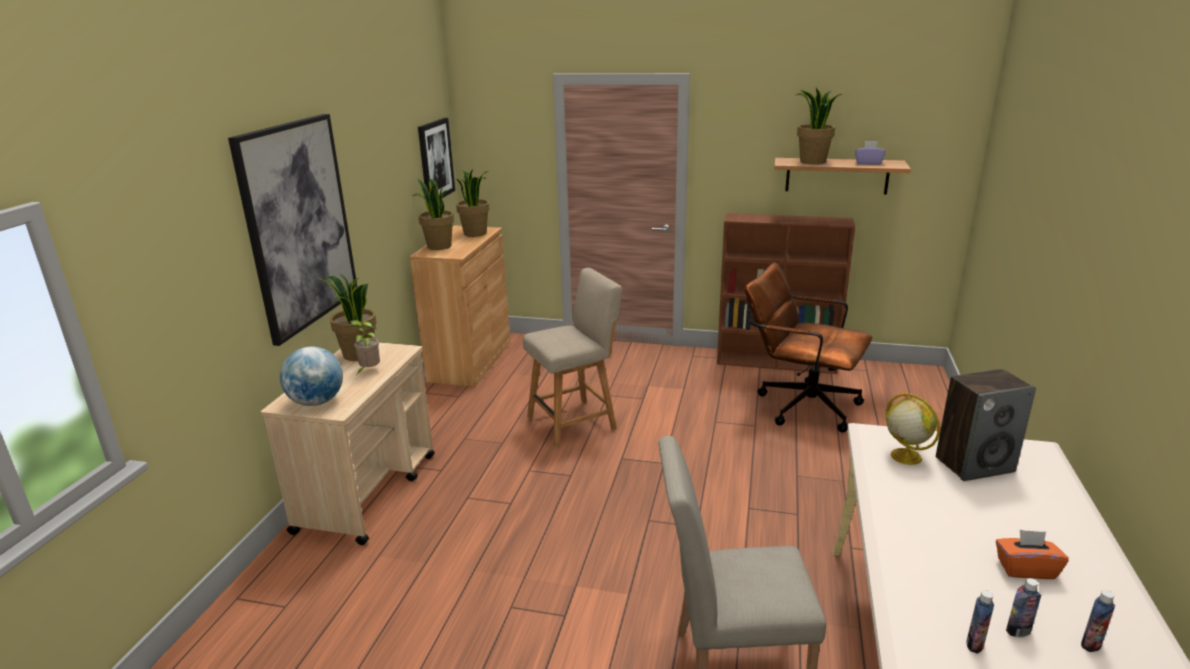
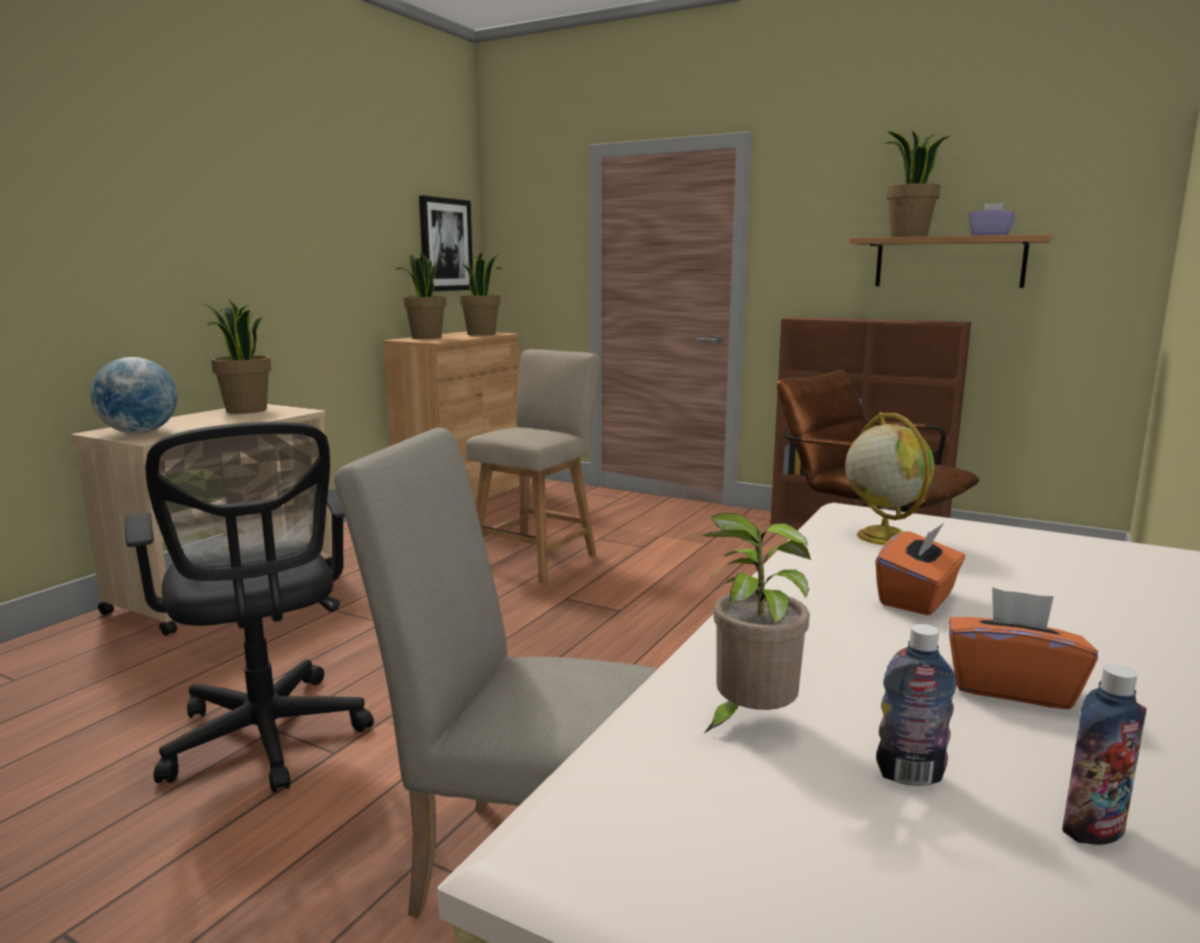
camera: 15 degrees right, 10 degrees down
(298, 225) = (191, 237): picture -> none
(369, 371) = (236, 420): potted plant -> potted plant (749, 721)
(513, 616) = (267, 740): none -> black office chair
(575, 421) = (537, 558): beige chair -> beige chair turned 45 degrees counterclockwise
(954, 510) = (918, 599): none -> orange tissue box
(974, 464) = (1010, 557): speaker -> none
(974, 644) = (781, 776): bottle -> none

